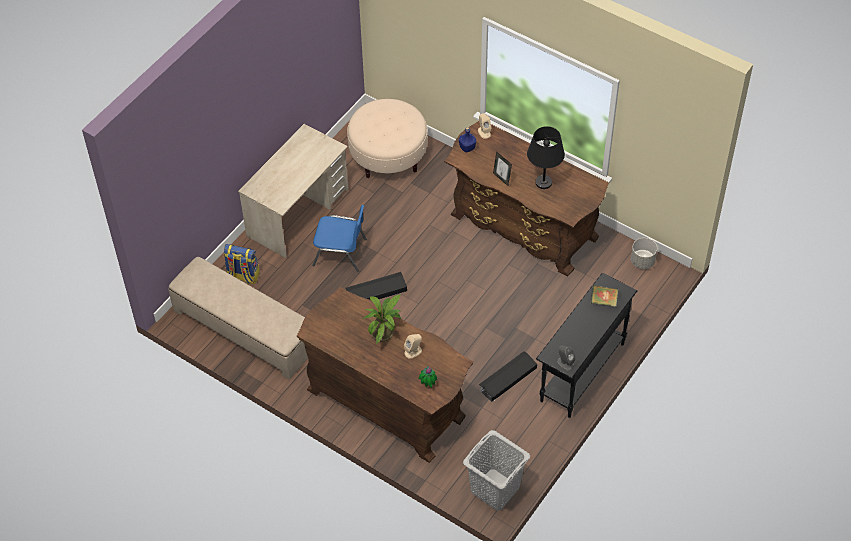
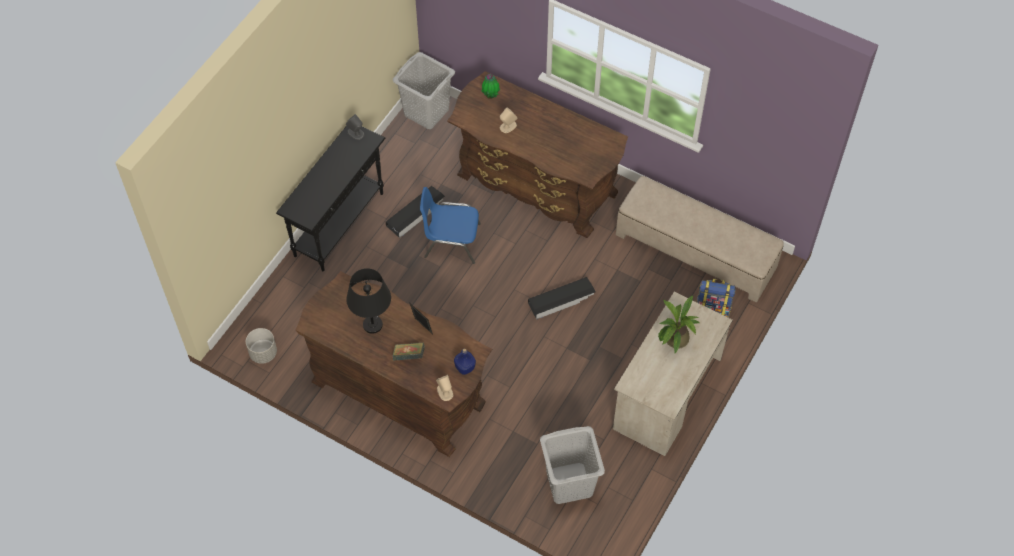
camera: 175 degrees right, 5 degrees up
(341, 252) = (608, 345): blue chair -> blue chair (451, 241)
(384, 332) = (539, 144): potted plant -> potted plant (674, 340)
(388, 156) = (570, 482): beige ottoman -> grey laundry basket
(603, 301) = (312, 198): book -> book (409, 356)

